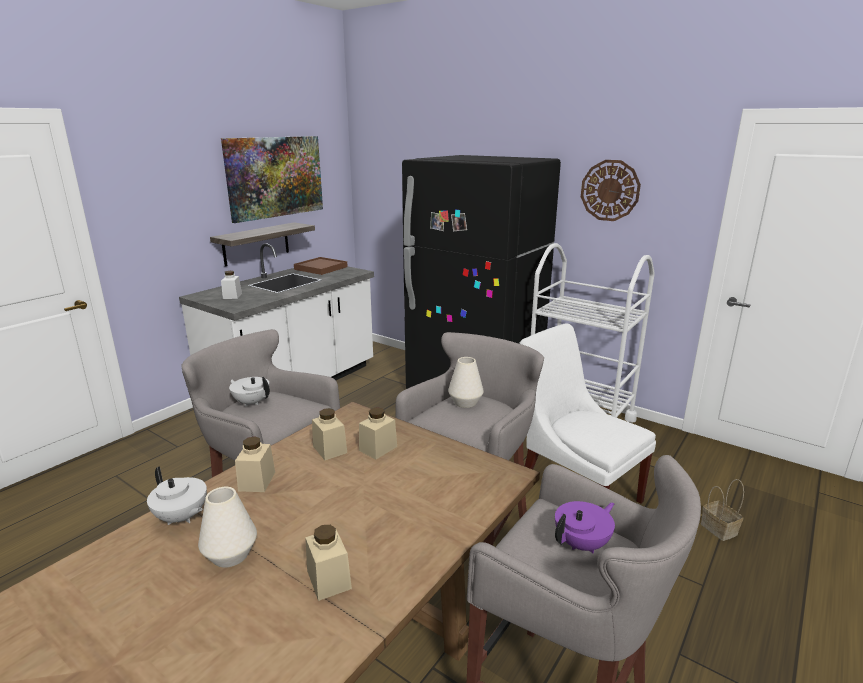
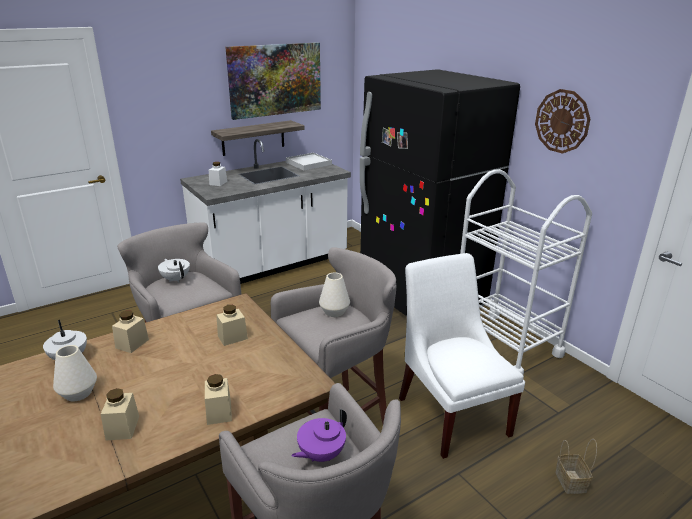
camera: 20 degrees right, 5 degrees up
(321, 268) = (308, 163): brown tray -> white tray
(330, 449) = (198, 330): beige jar -> beige jar (219, 412)
(582, 544) = (320, 454): purple teapot -> purple teapot turned 150 degrees clockwise

